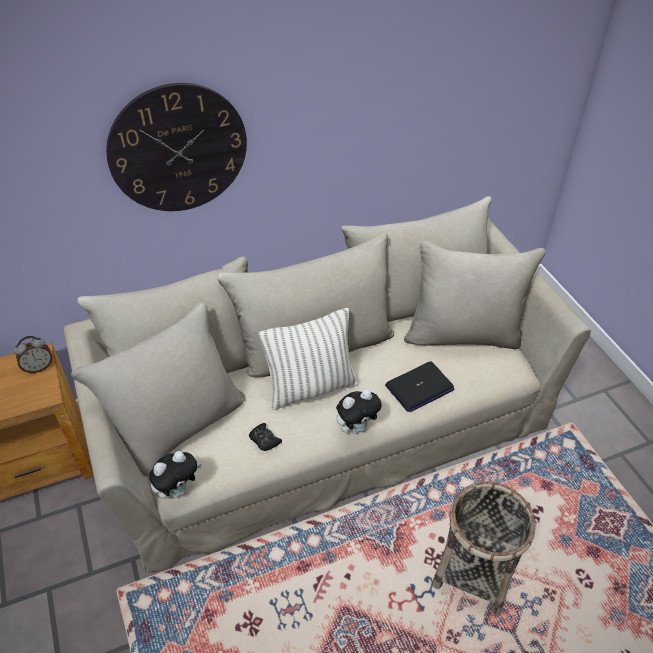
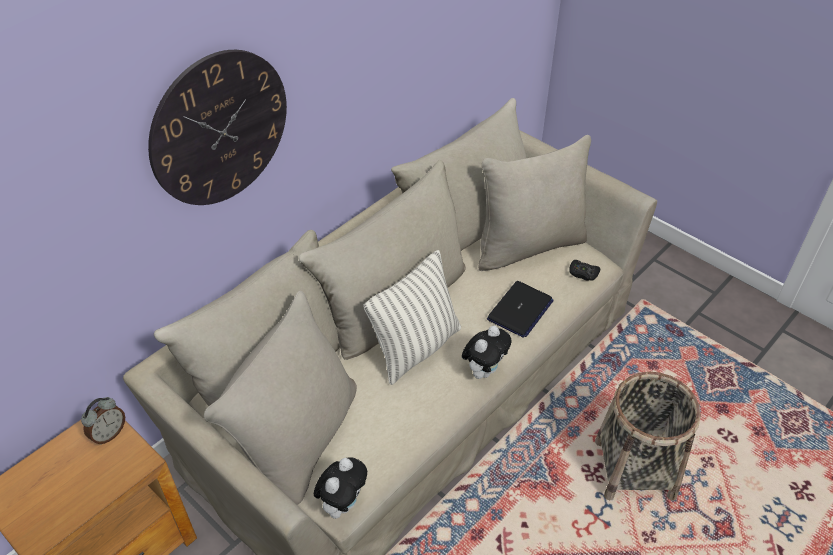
camera: 25 degrees left, 0 degrees up
(264, 440) = (401, 418): black game controller -> black game controller (583, 273)

